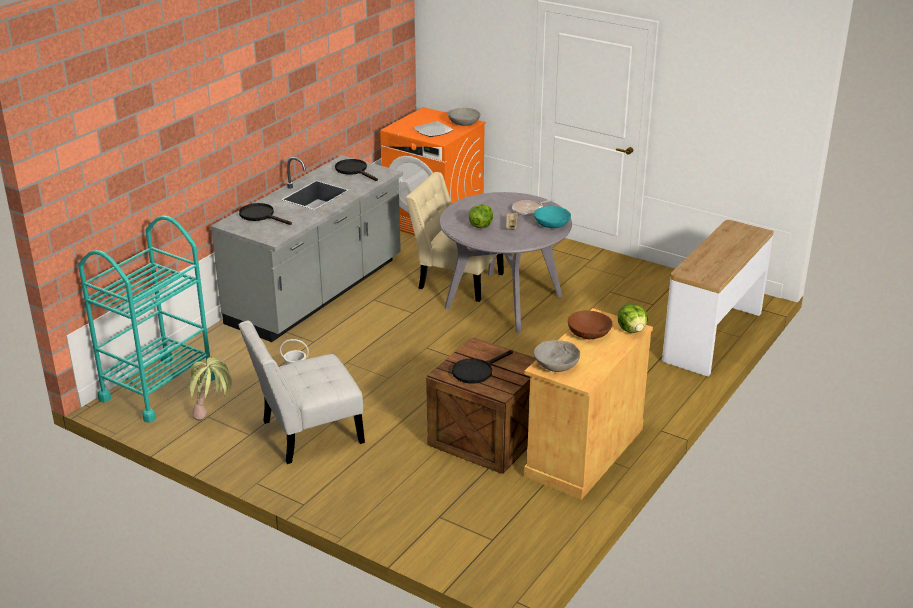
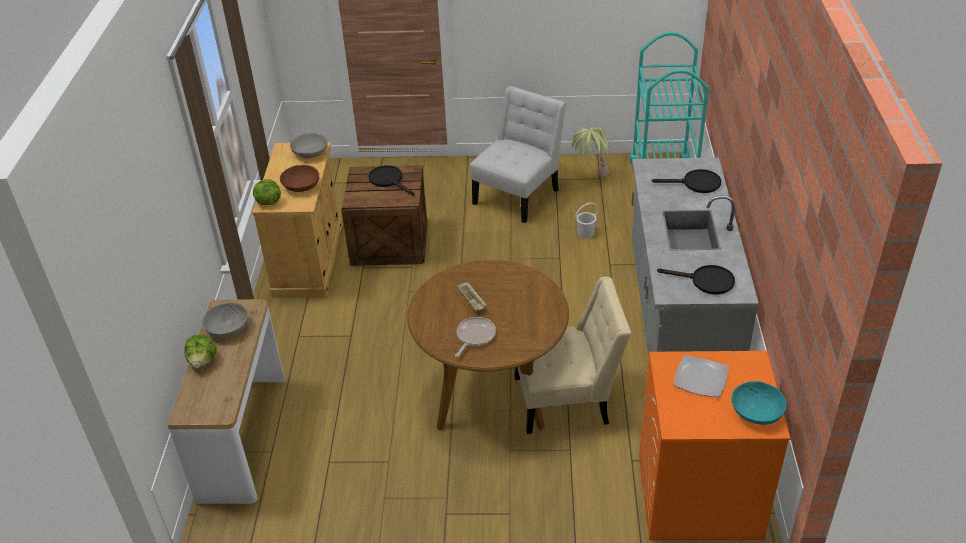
camera: 150 degrees right, 10 degrees up
(464, 123) = (684, 418): grey bowl -> grey bowl (227, 328)
(476, 371) = (389, 180): black frying pan -> black frying pan turned 60 degrees counterclockwise
(480, 226) = (503, 288): lettuce -> lettuce (203, 361)
(503, 301) = (491, 390): grey dining table -> brown dining table
(552, 224) = (432, 323): turquoise bowl -> turquoise bowl (756, 412)

